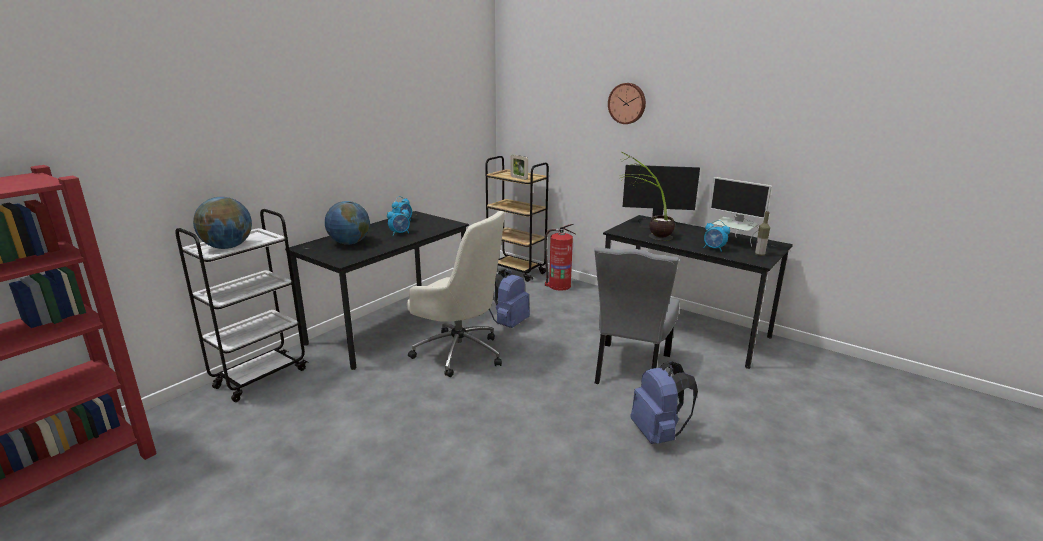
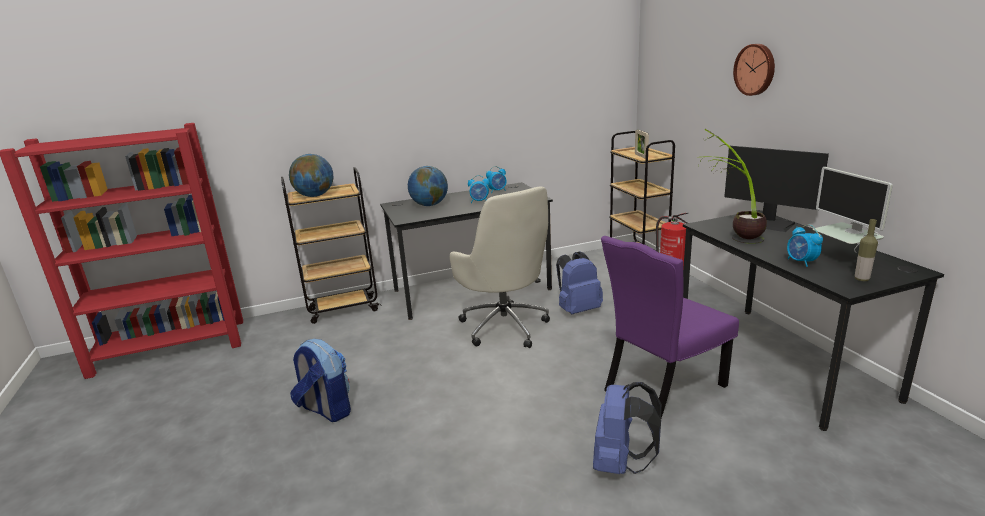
camera: 35 degrees right, 0 degrees up
(261, 377) = (344, 309): white cart -> brown cart
(354, 484) = (326, 410): none -> backpack
(630, 367) = (664, 385): grey chair -> purple chair

